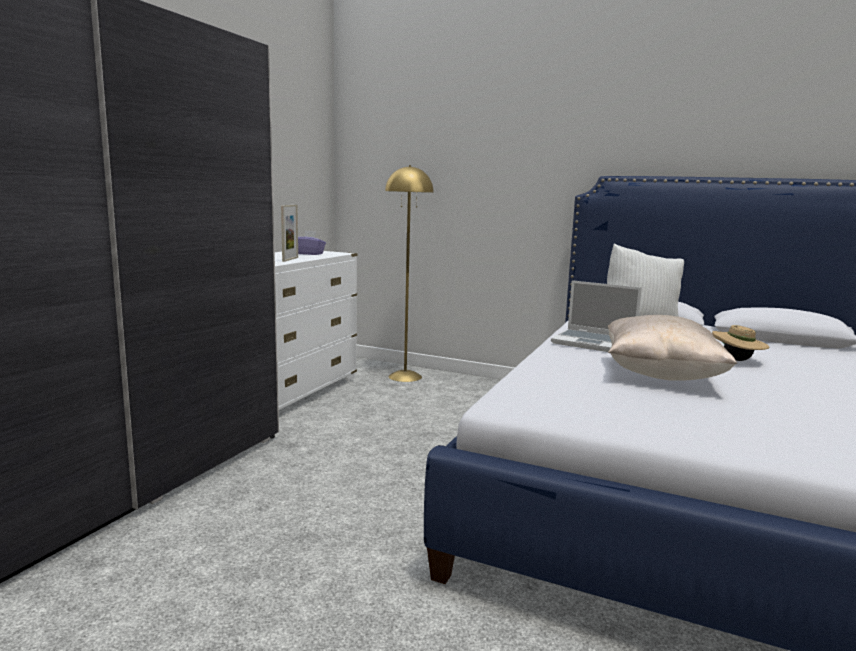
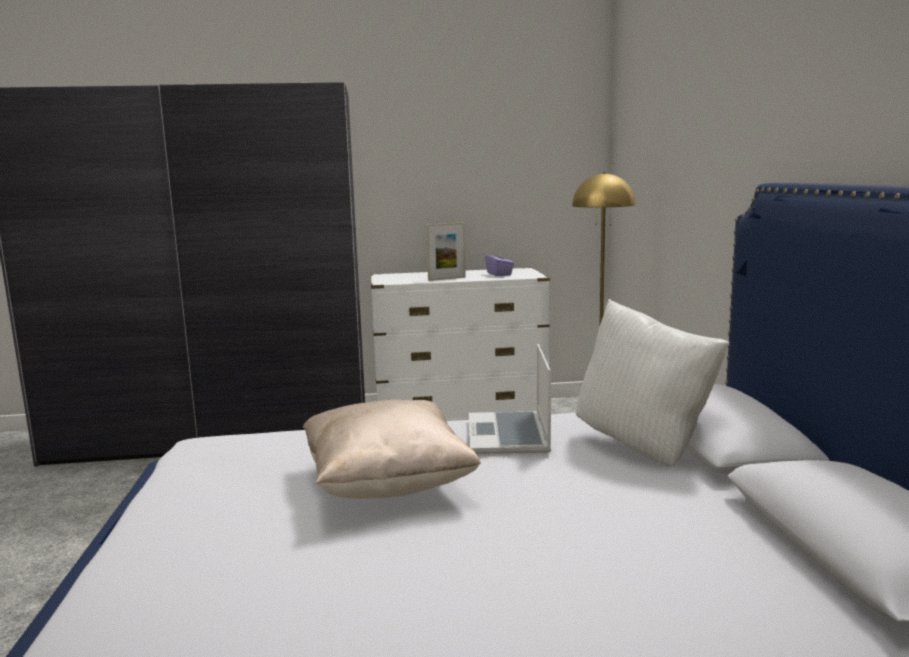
camera: 60 degrees right, 0 degrees up
(737, 360) = (567, 523): beige hat -> none

